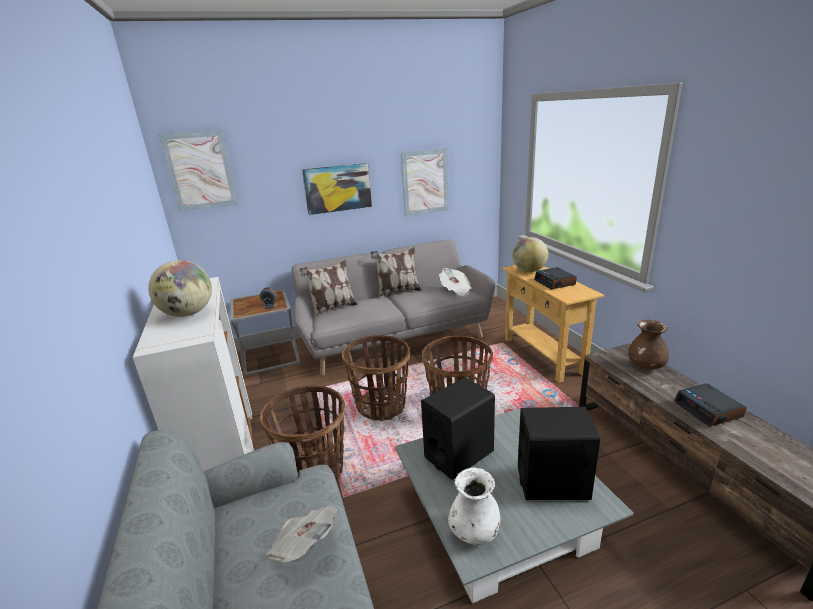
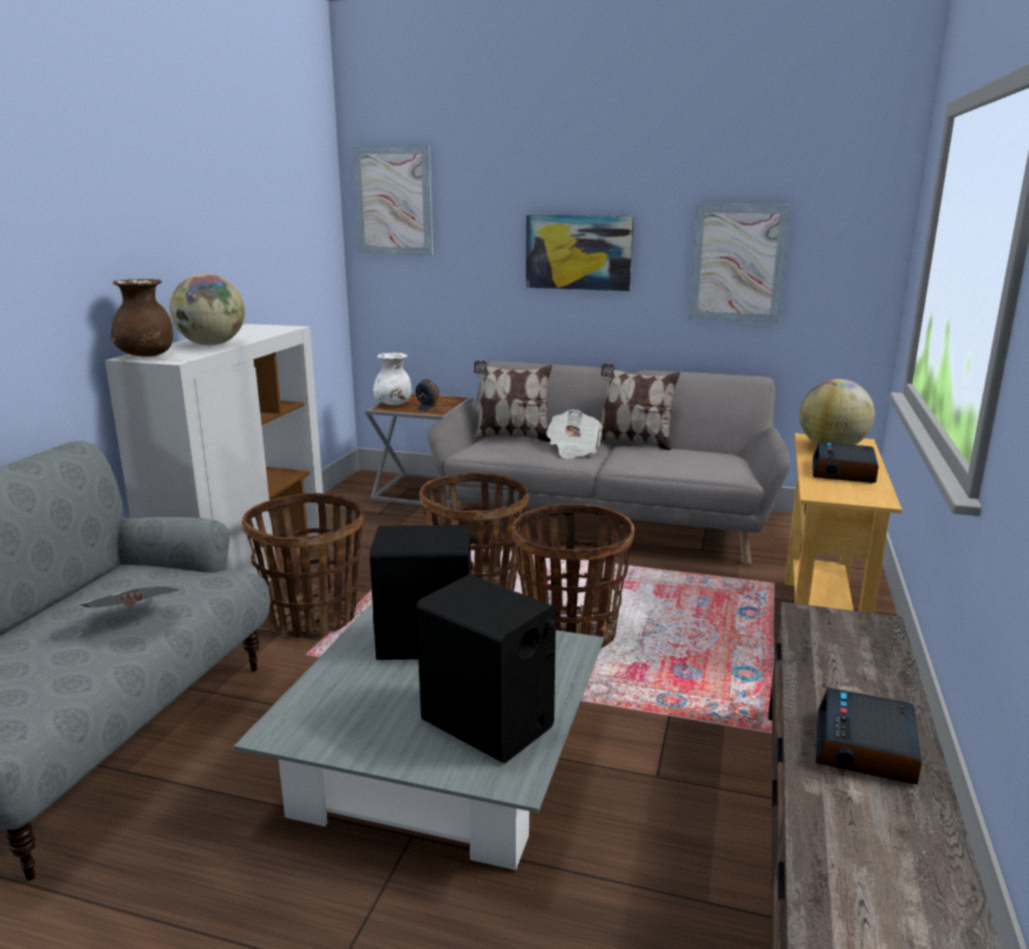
camera: 35 degrees right, 5 degrees down
(455, 290) = (723, 463): newspaper -> newspaper (573, 450)
(474, 531) = (318, 713): white vase -> white vase (393, 404)
(646, 366) = (869, 653): brown vase -> brown vase (146, 356)

